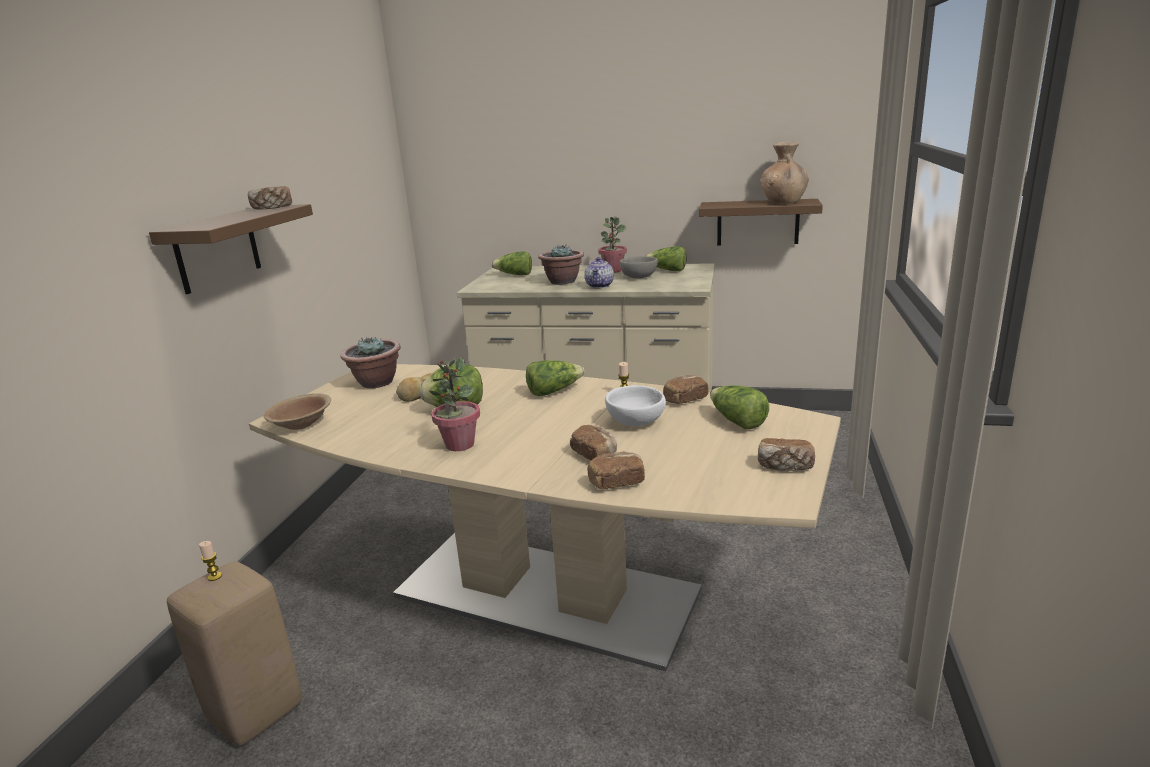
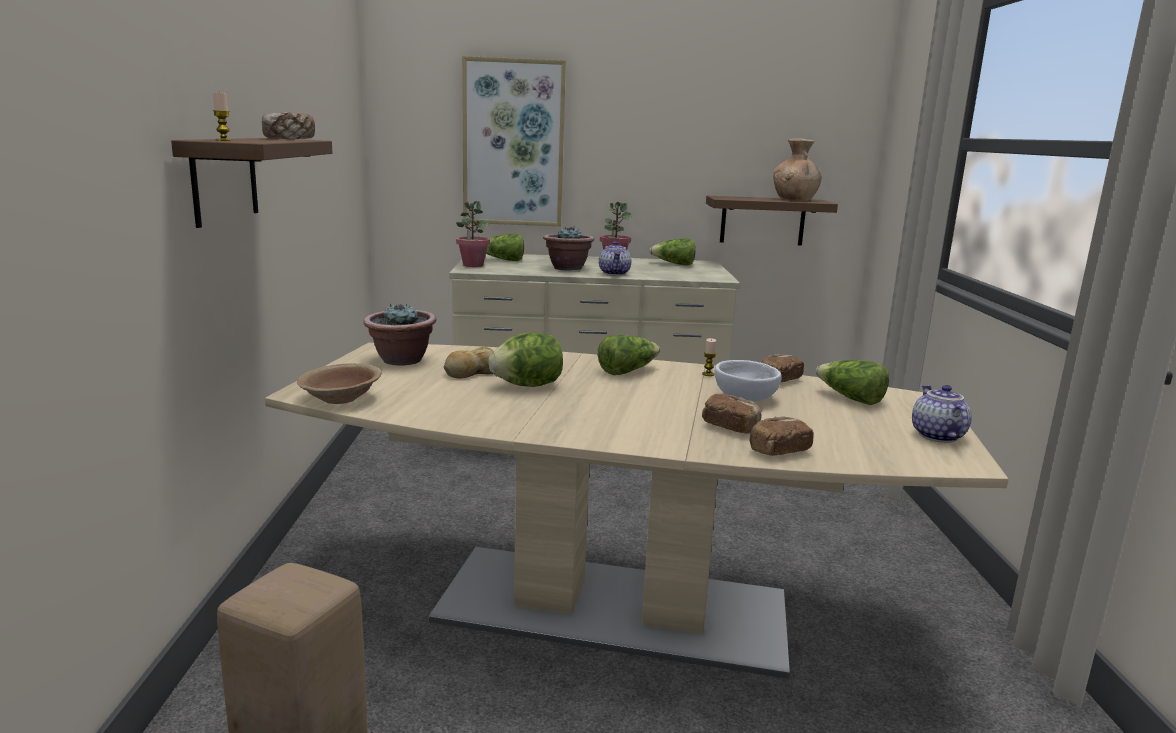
camera: 15 degrees left, 5 degrees down
(215, 576) = (278, 579): candle -> candle (224, 140)
(459, 445) = (564, 418): potted plant -> potted plant (472, 265)
(524, 168) = (513, 143): none -> picture
(638, 277) = (649, 268): grey bowl -> none
(785, 466) = (936, 436): bread -> teapot

